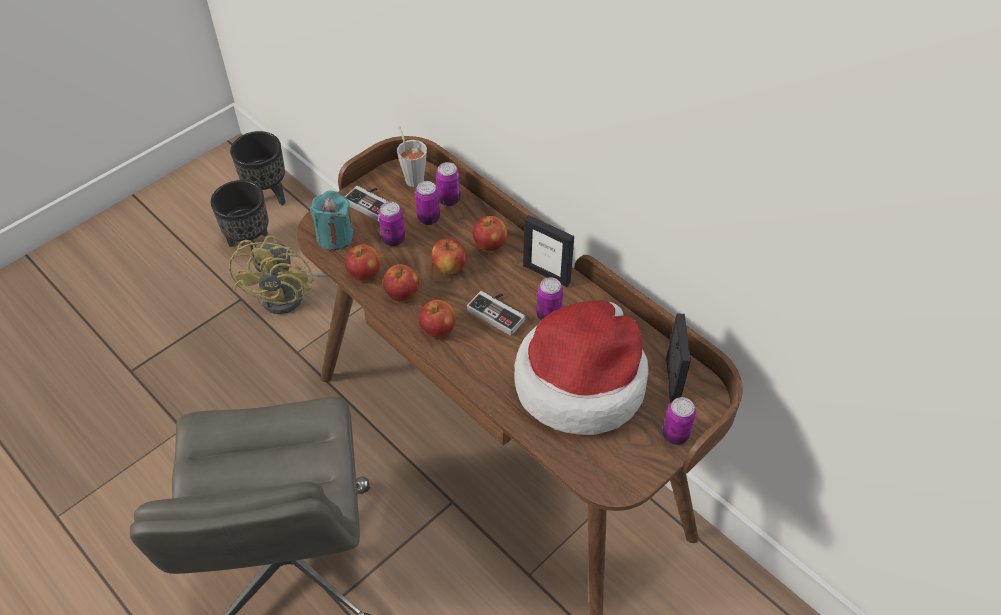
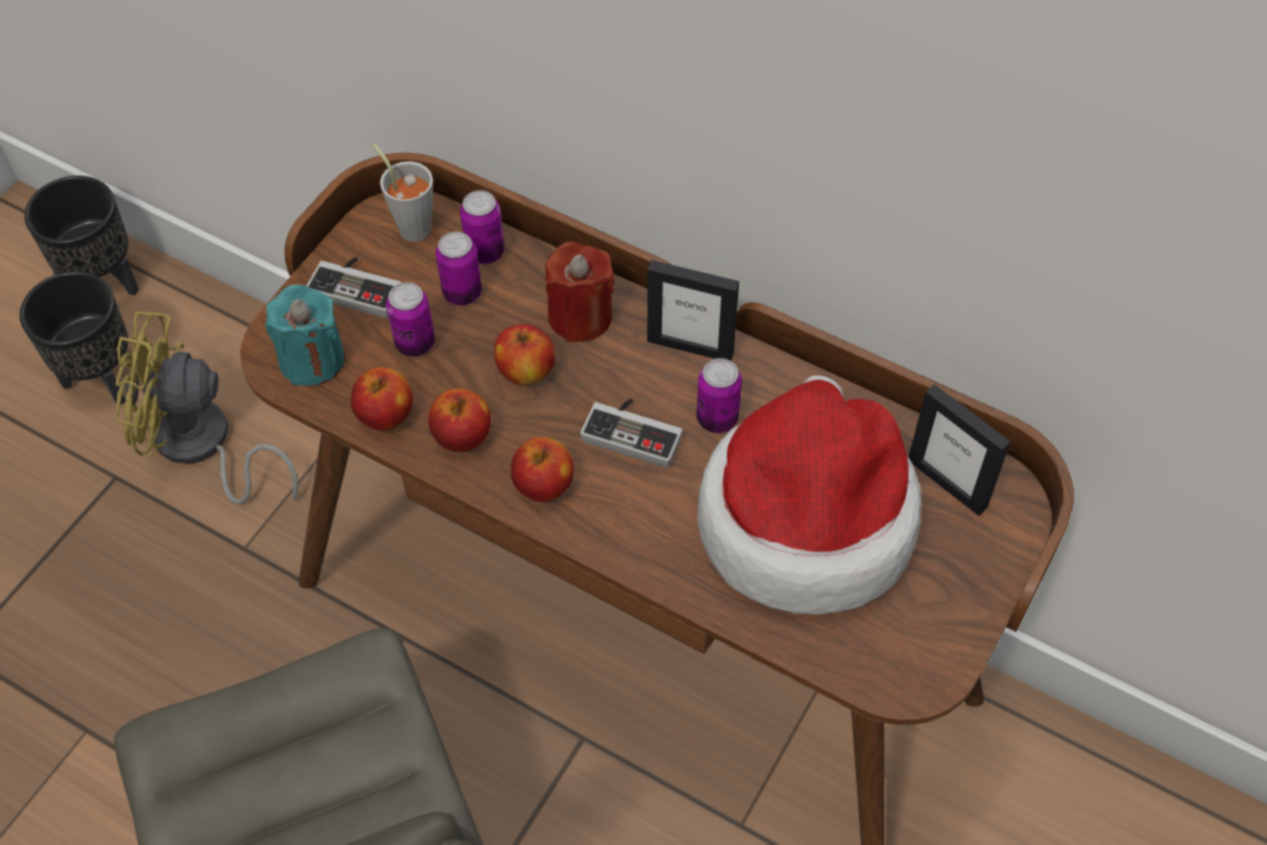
camera: 15 degrees left, 5 degrees up
(291, 293) = (201, 447): yellow fan -> yellow fan turned 105 degrees clockwise
(490, 244) = (580, 316): apple -> red candle
(672, 380) = (947, 483): picture frame -> picture frame turned 150 degrees clockwise
(675, 435) = (981, 573): can -> none

